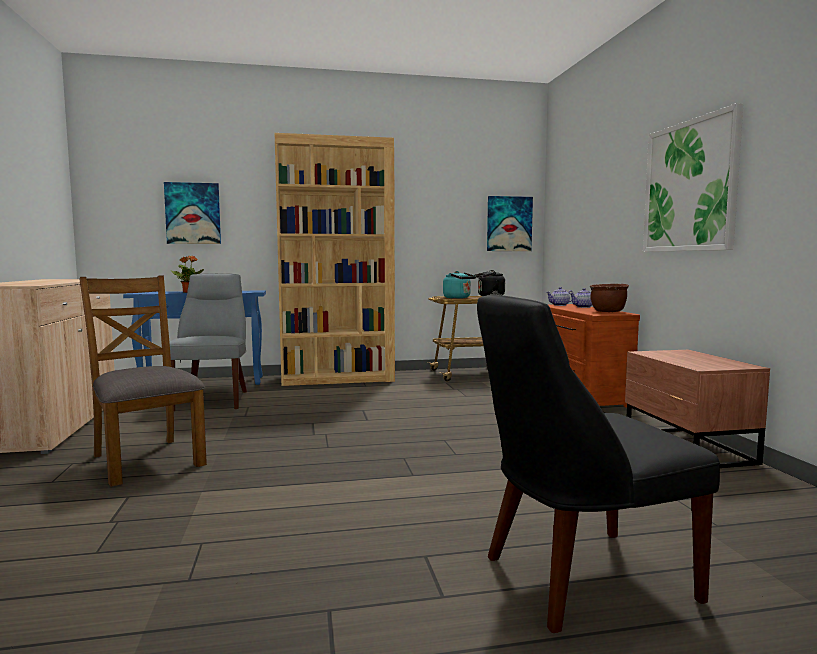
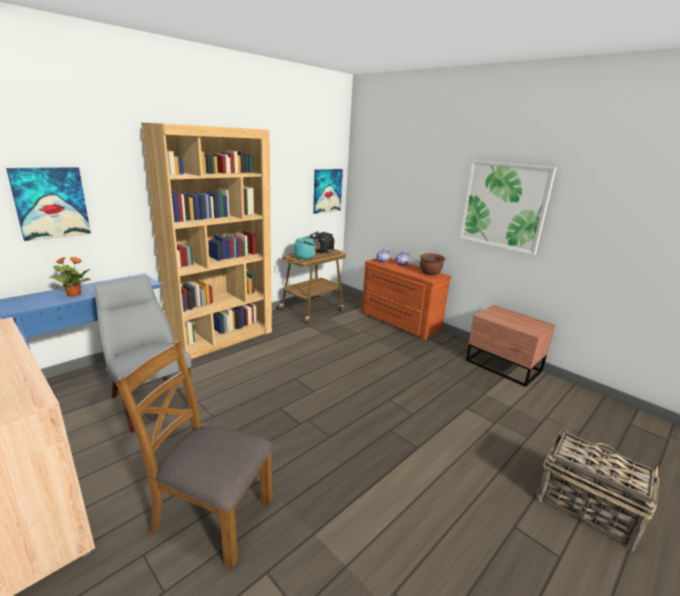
camera: 35 degrees left, 15 degrees up
(579, 579) = (585, 506): black chair -> basket

